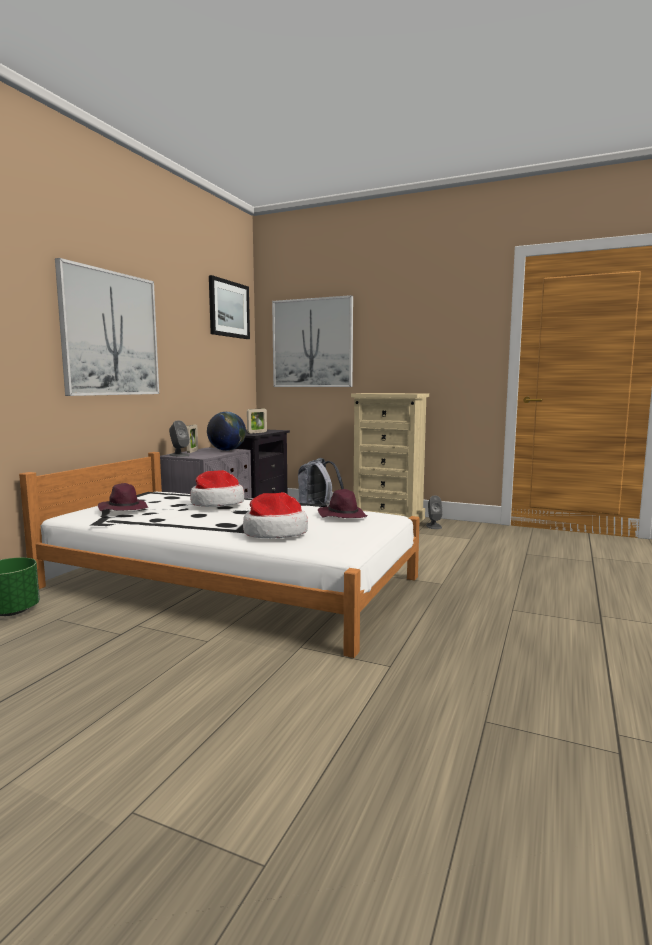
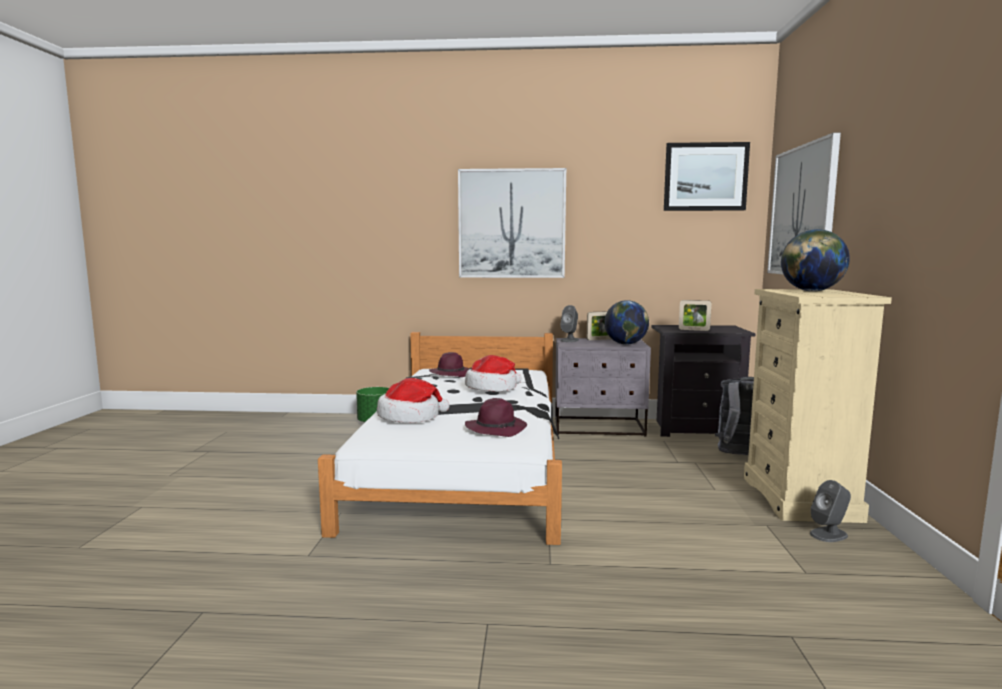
camera: 70 degrees right, 0 degrees up
(382, 393) = (811, 291): none -> globe

